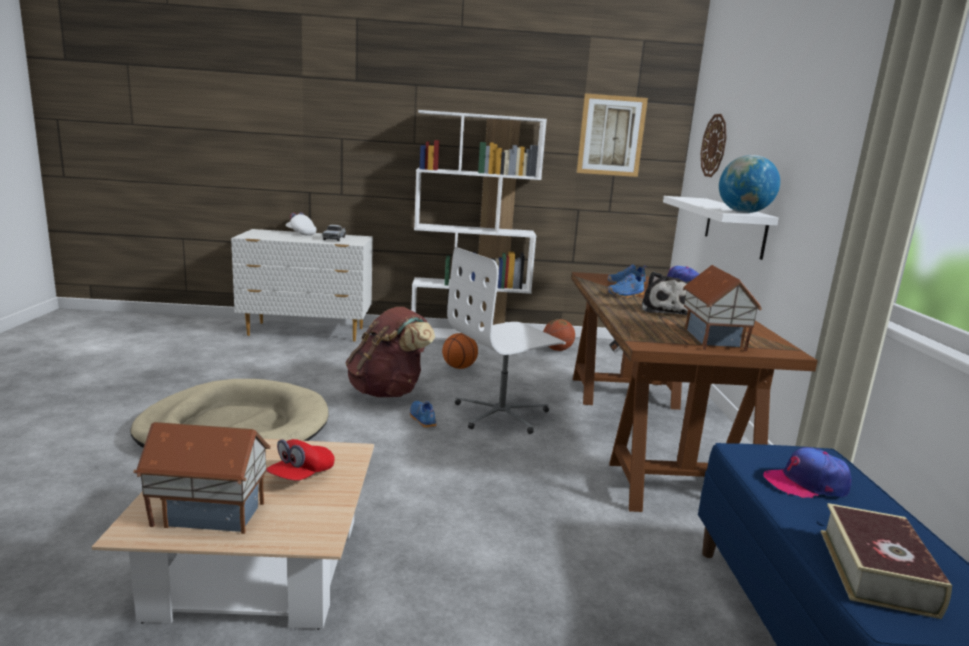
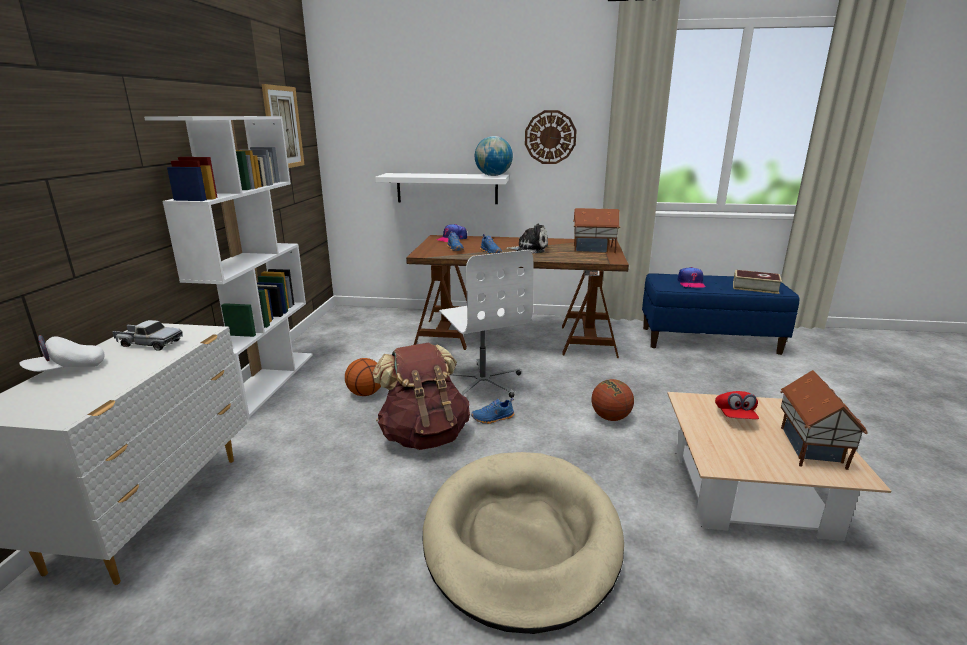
camera: 80 degrees left, 5 degrees up
(301, 476) = (735, 416): red cap -> red cap turned 60 degrees clockwise
(557, 350) = (335, 344): basketball -> basketball (610, 417)
(714, 145) = (380, 129): wall clock -> wall clock (550, 137)

